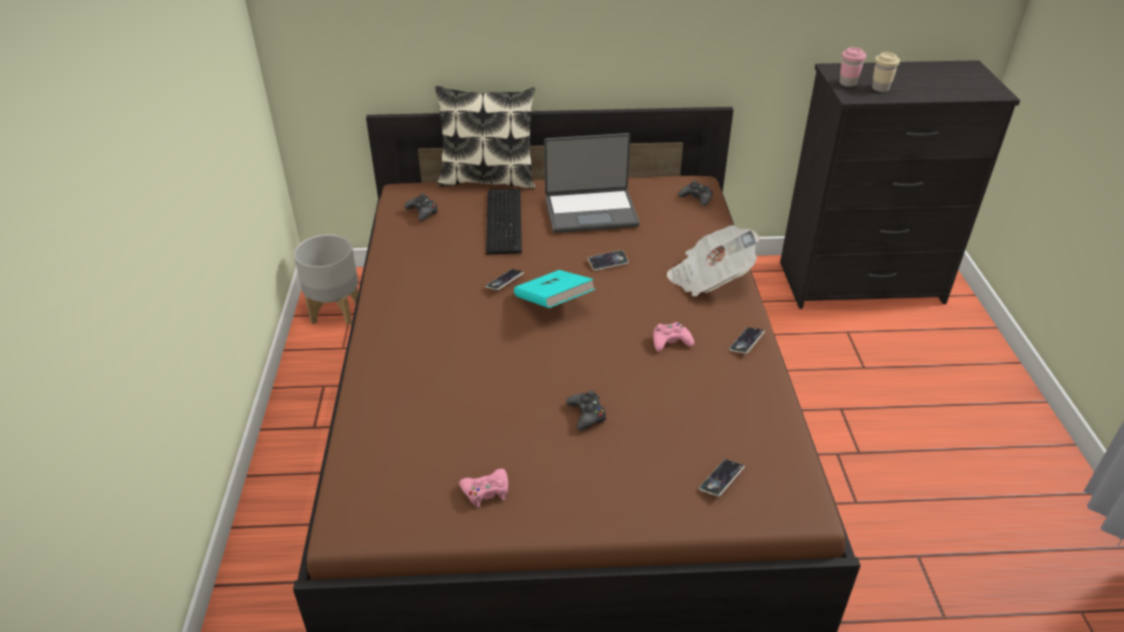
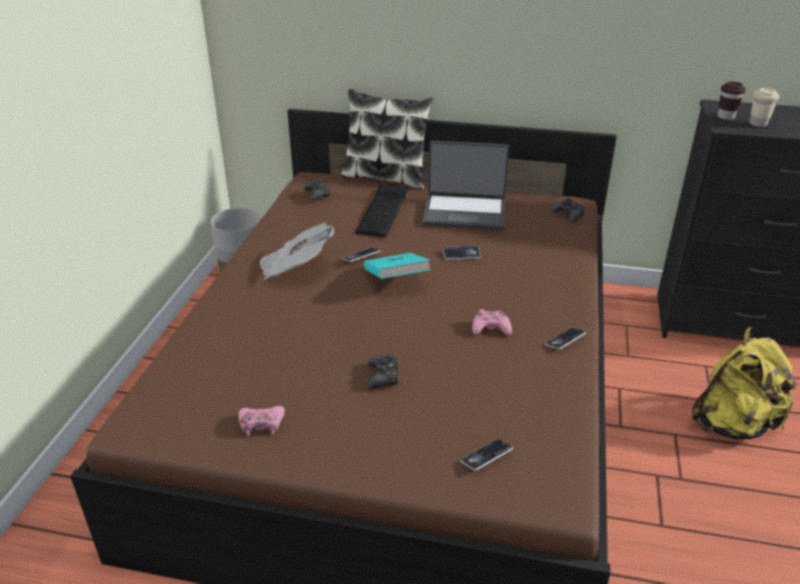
camera: 15 degrees right, 5 degrees down
(709, 278) = (552, 281): newspaper -> newspaper (295, 268)
(847, 83) = (726, 117): pink cup -> brown cup
(889, 388) = (733, 424): none -> yellow backpack

